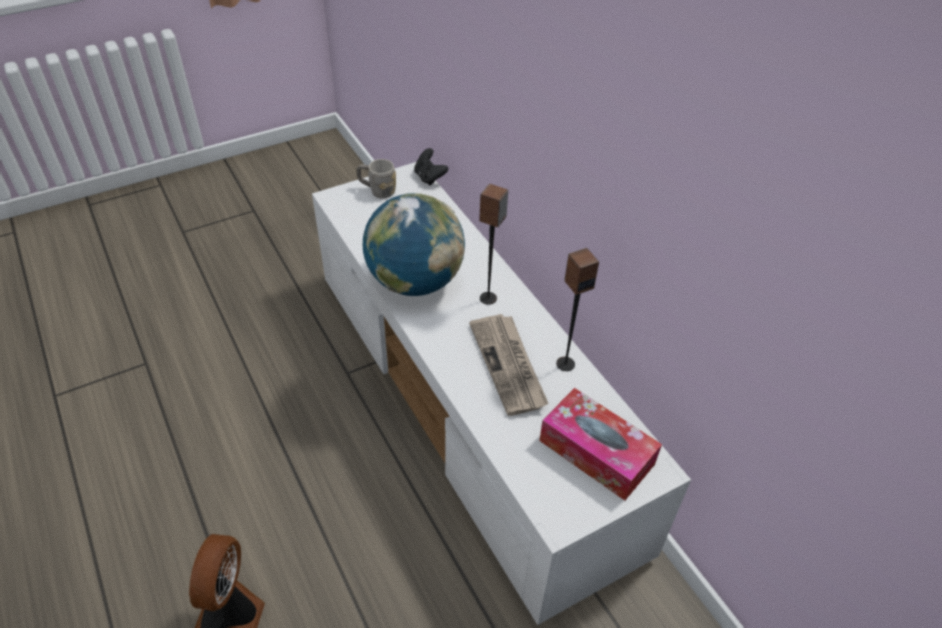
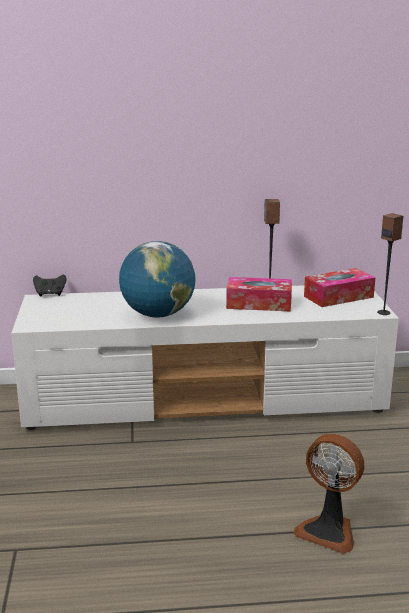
camera: 65 degrees left, 25 degrees down
(377, 191) = (42, 311): grey mug -> none
(488, 298) = (196, 299): speaker -> speaker (384, 312)
(509, 365) = (259, 304): newspaper -> tissue box

